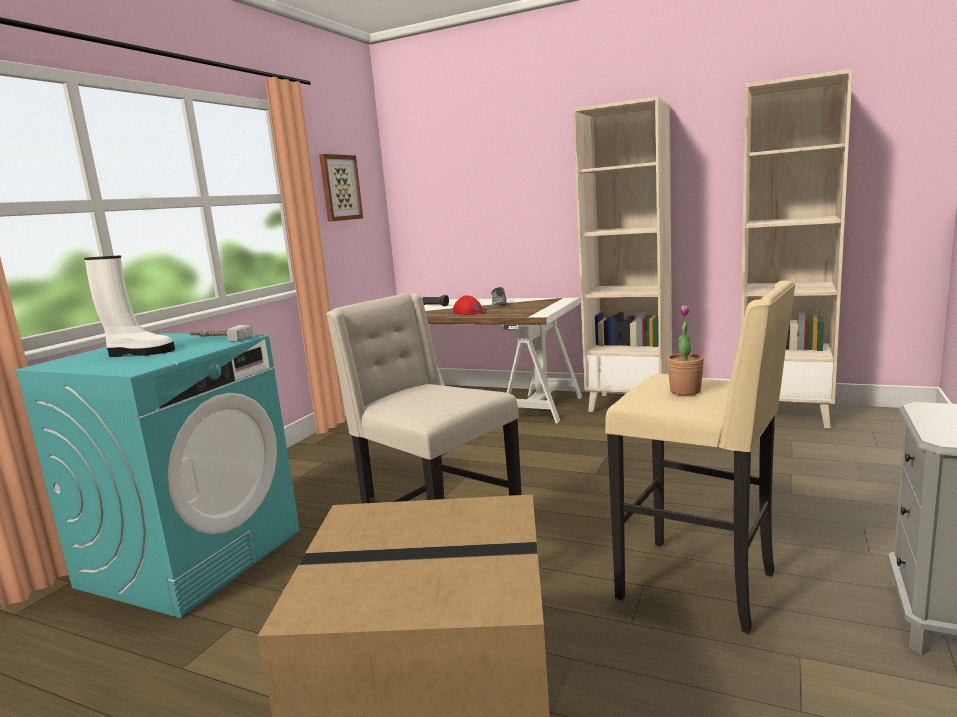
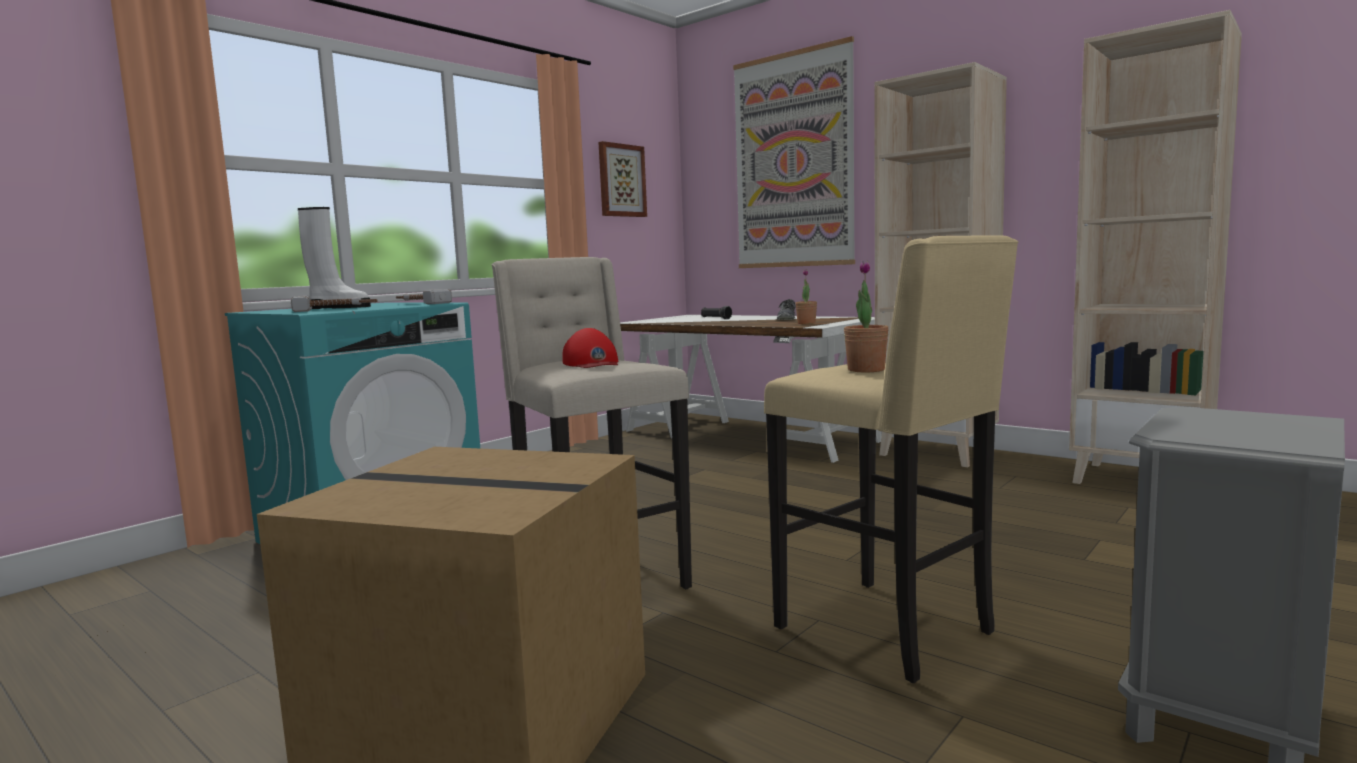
camera: 15 degrees right, 5 degrees down
(148, 359) = (335, 309): none -> hammer
(470, 312) = (745, 323): red cap -> red cap (592, 363)
(489, 167) = (793, 161): none -> picture
(523, 310) = (806, 323): none -> potted plant

